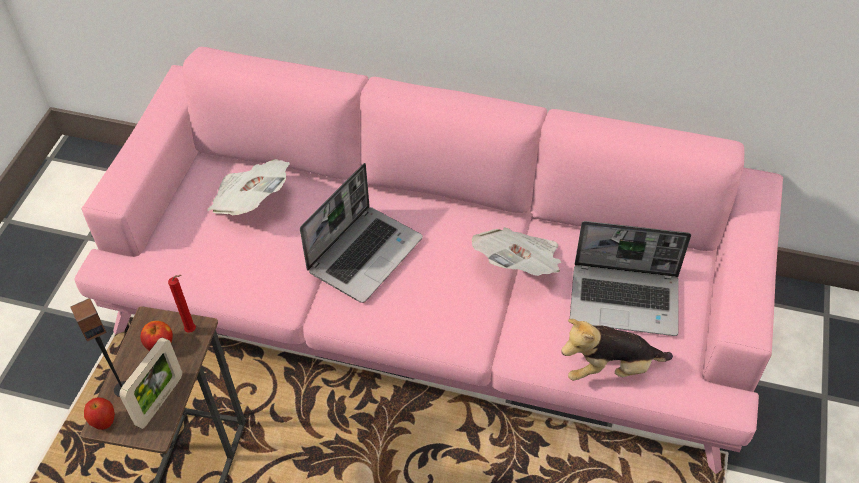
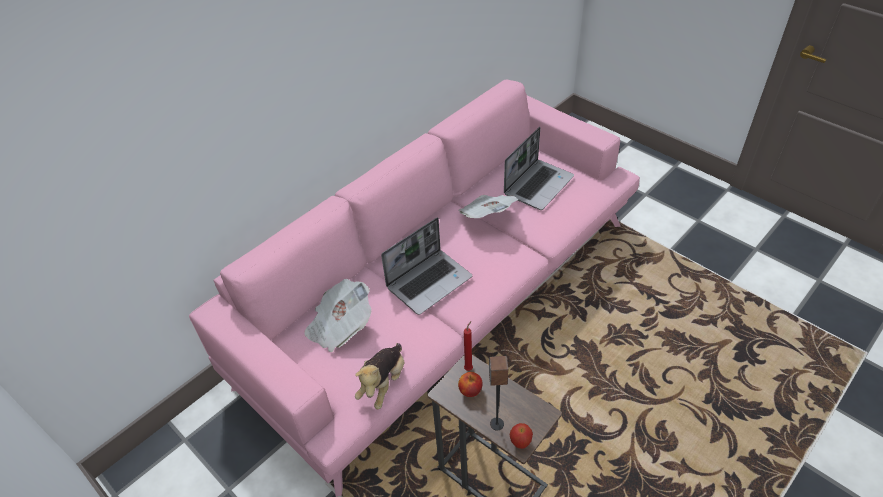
camera: 60 degrees left, 5 degrees down
(160, 401) = (519, 403): picture frame -> none
(365, 253) = (429, 281): laptop -> laptop turned 75 degrees clockwise
(609, 368) = (578, 208): plush toy -> plush toy (383, 383)

